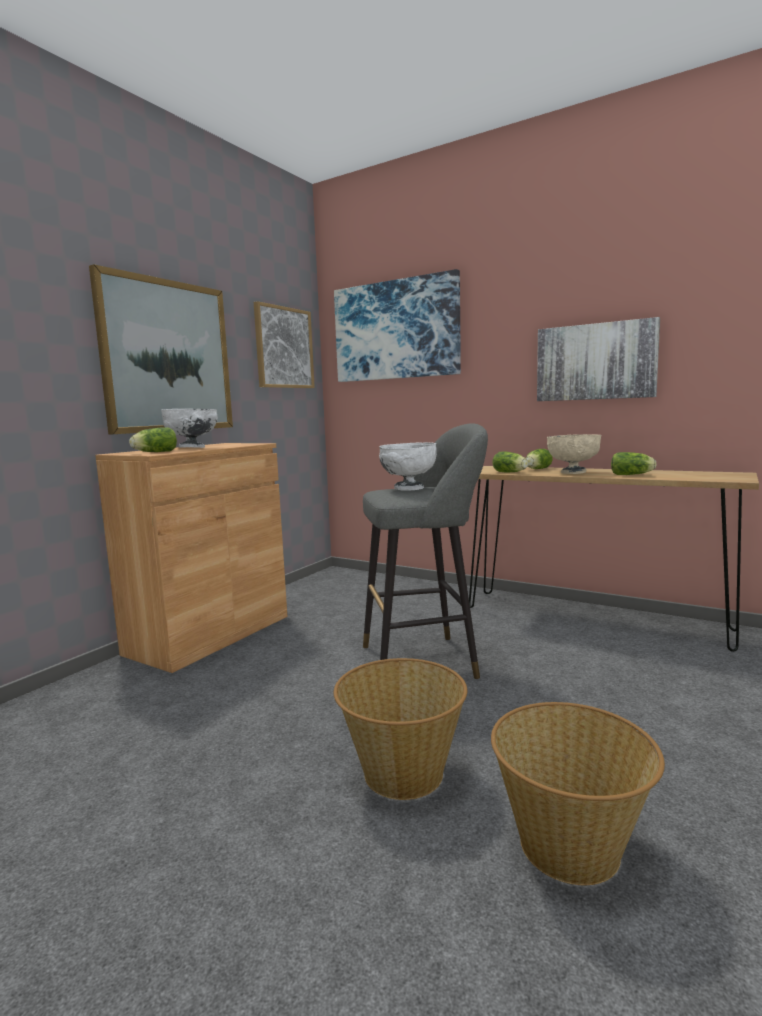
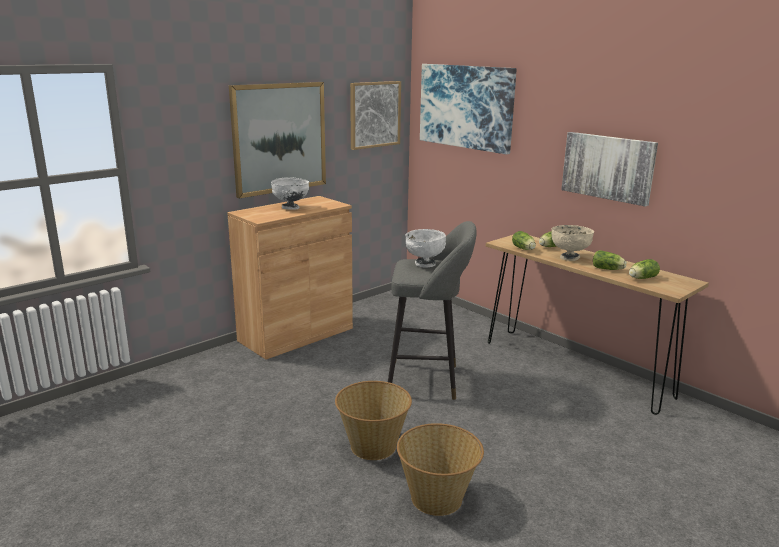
camera: 15 degrees right, 10 degrees up
(153, 452) = (262, 216): lettuce -> lettuce (641, 278)

